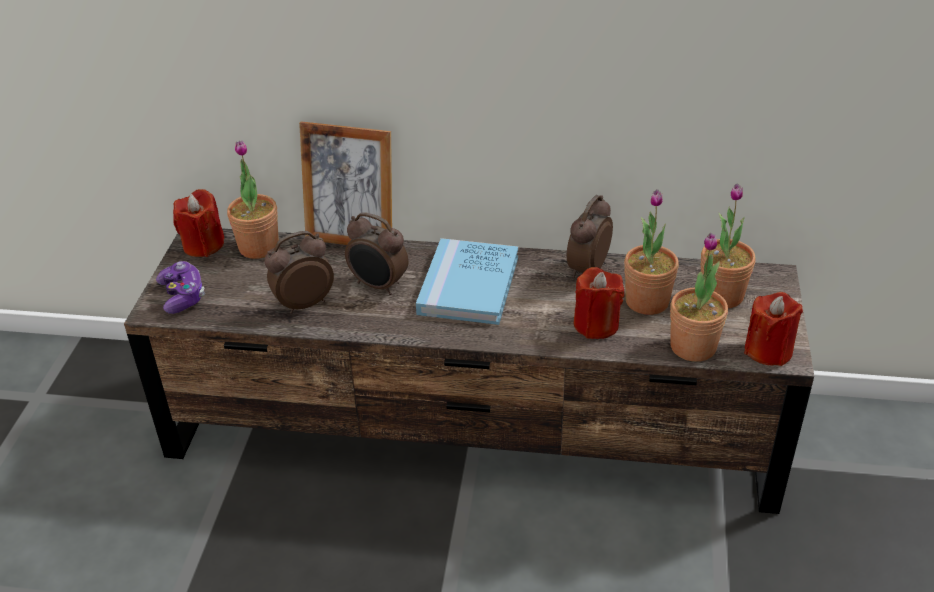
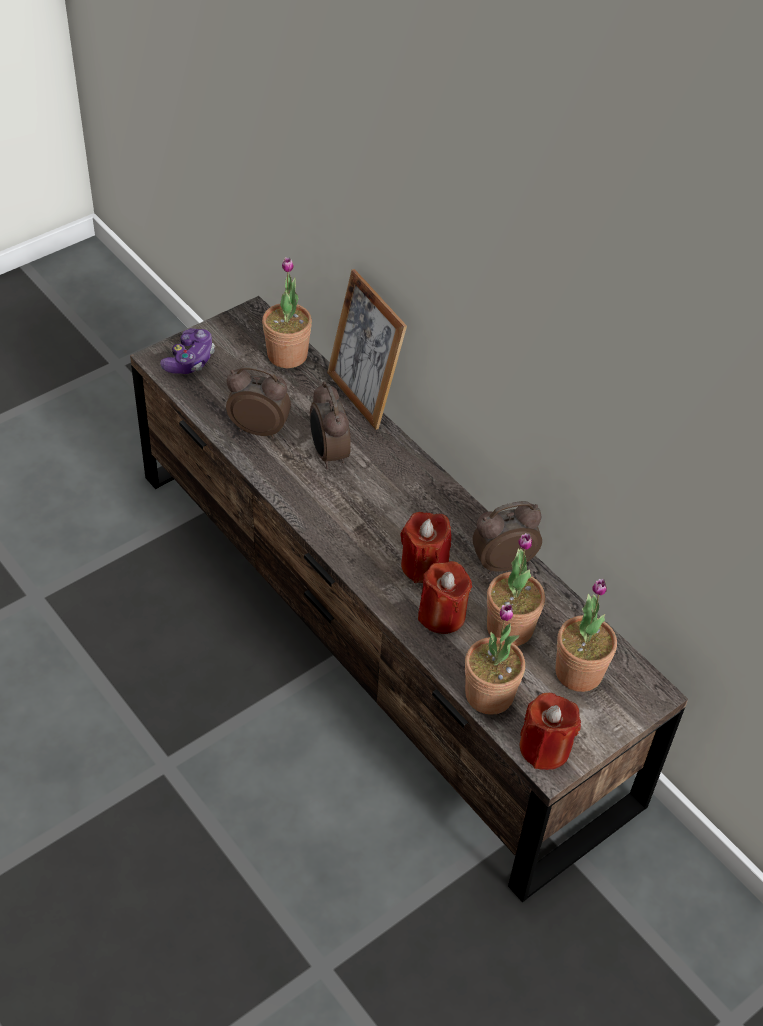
camera: 40 degrees right, 10 degrees up
(203, 245) = (252, 324): red candle -> red candle (424, 565)
(468, 285) = (393, 505): blue book -> none

